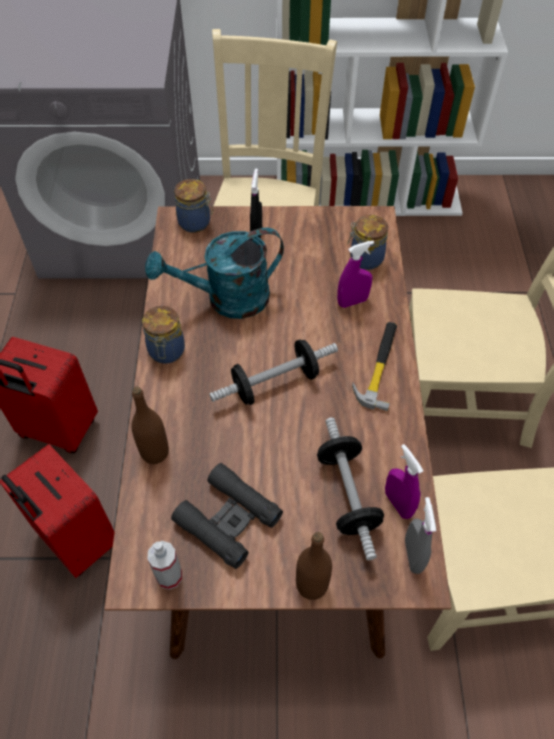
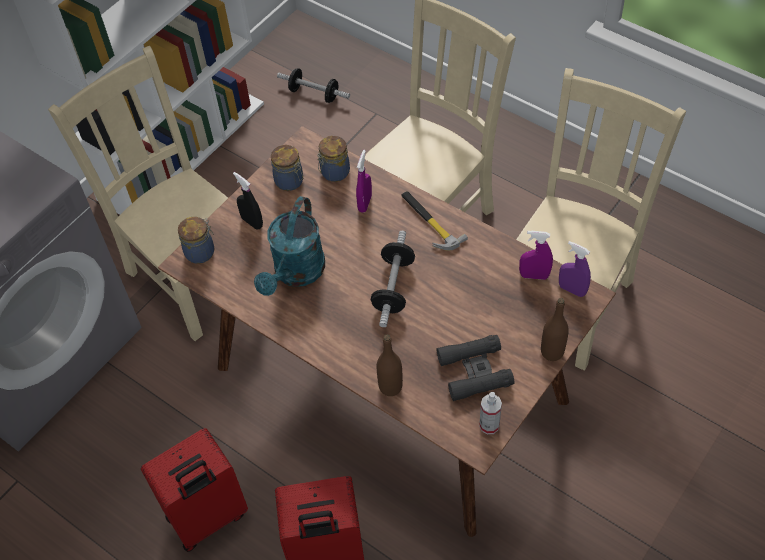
camera: 50 degrees left, 0 degrees up
(166, 352) = (310, 336): jar -> jar (290, 182)
(347, 495) = (508, 297): dumbbell -> dumbbell (314, 94)
(413, 555) = (572, 290): grey spray bottle -> purple spray bottle

